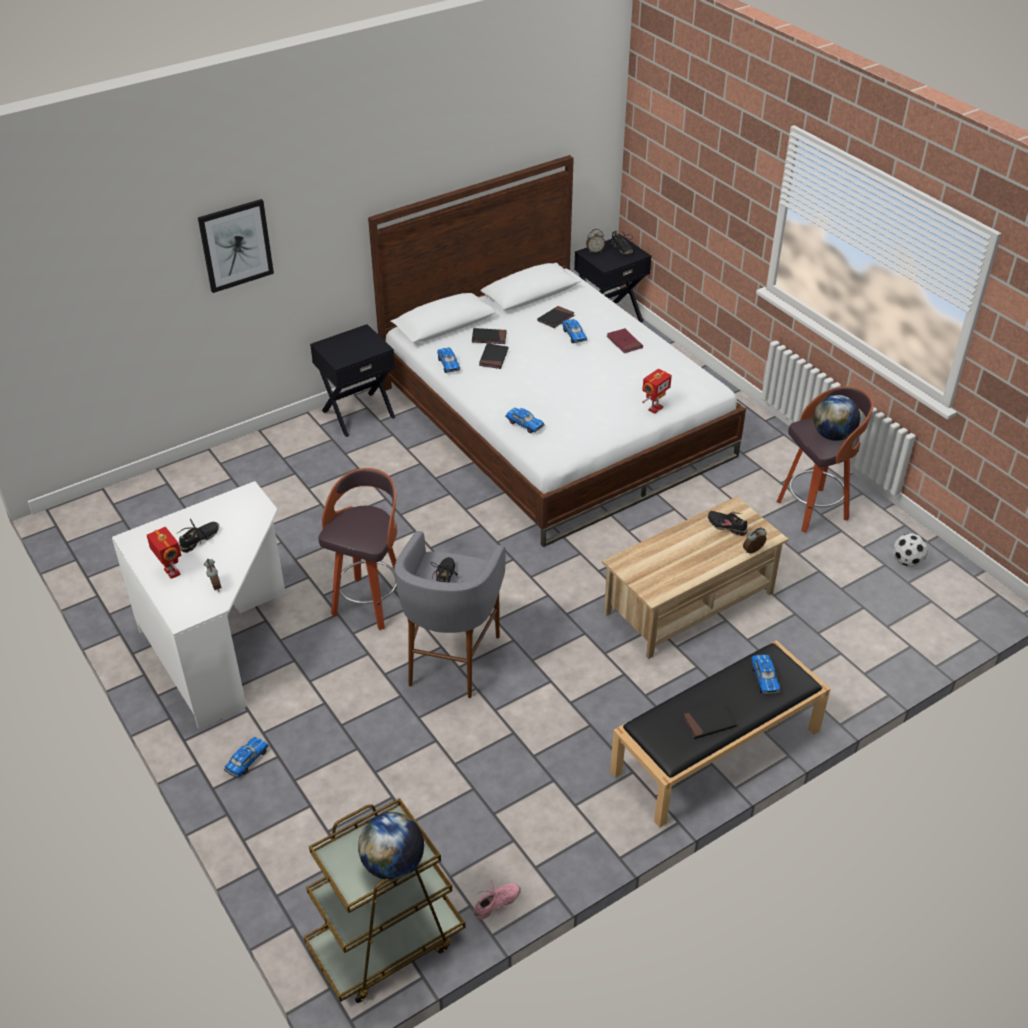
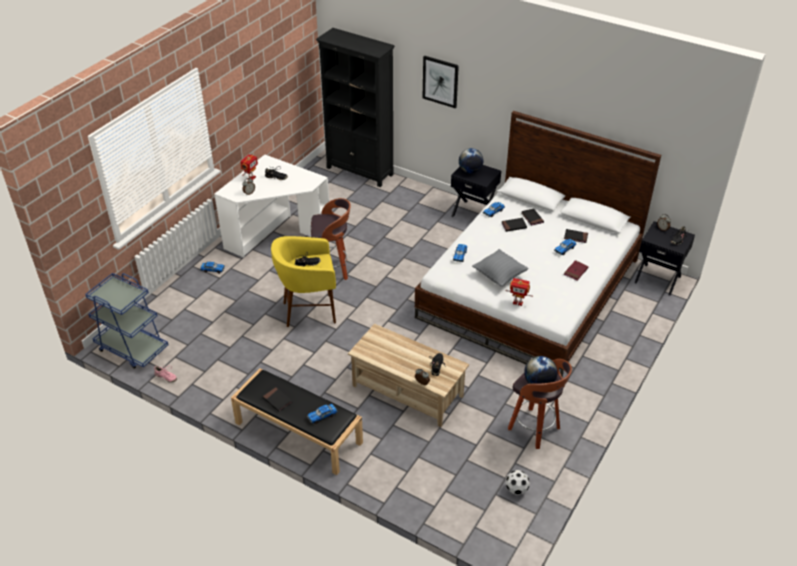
camera: 65 degrees right, 0 degrees up
(142, 493) = (360, 171): none -> black bookcase
(385, 943) = (132, 348): brown cart -> blue cart
(393, 864) = (114, 301): globe -> globe (470, 171)
(451, 660) = (309, 312): grey stool -> yellow stool
(590, 405) = (499, 276): none -> grey pillow

